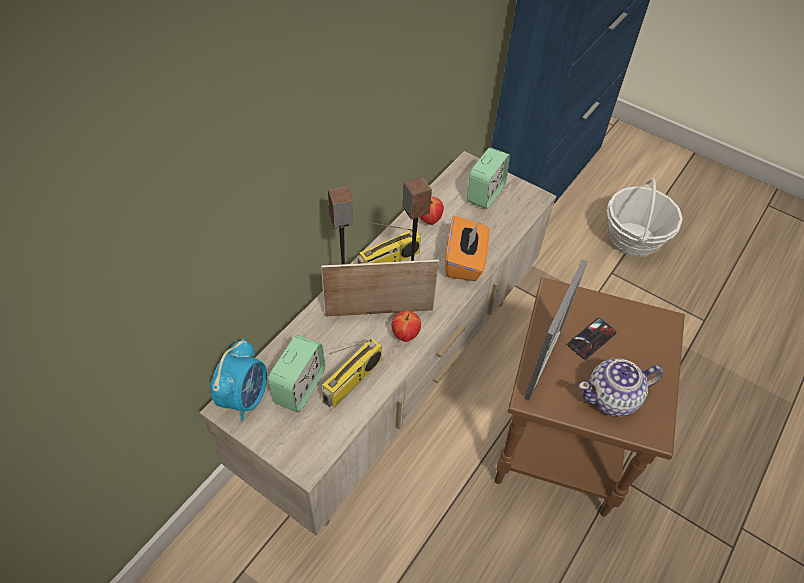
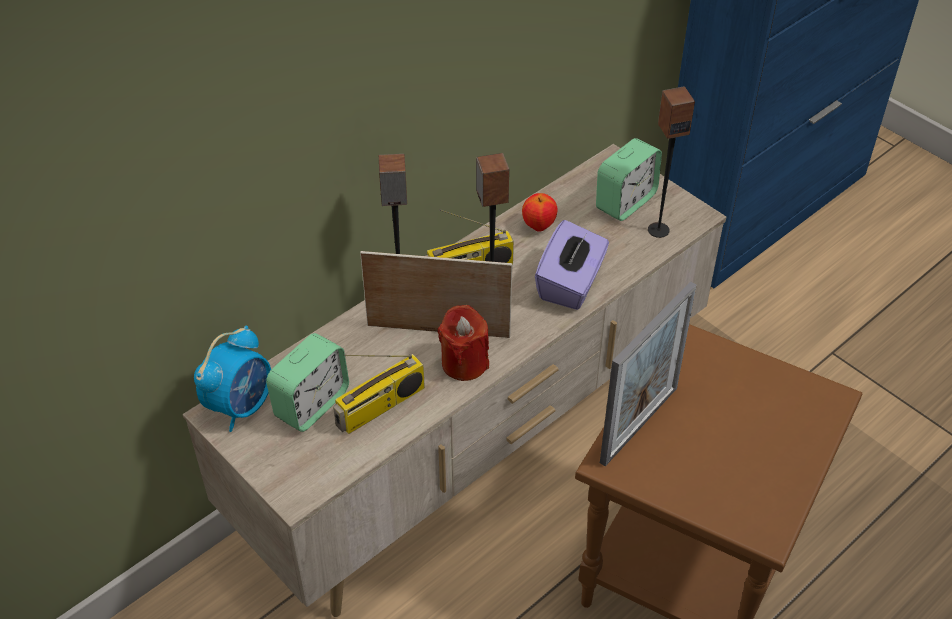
camera: 15 degrees right, 5 degrees down
(405, 335) = (464, 363): apple -> red candle
(464, 262) = (571, 284): orange tissue box -> purple tissue box
(513, 212) = (658, 229): none -> speaker
(591, 339) = (716, 404): phone -> none
(612, 398) = (722, 481): teapot -> none
(633, 240) = (878, 311): basket -> none

